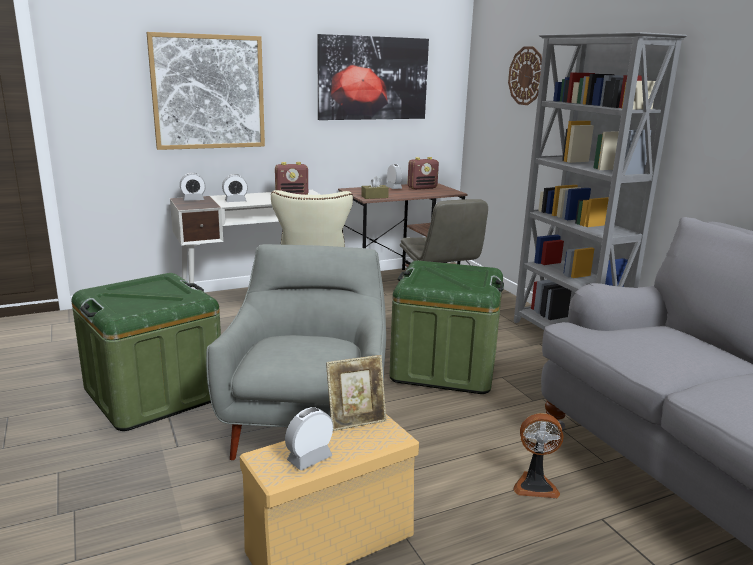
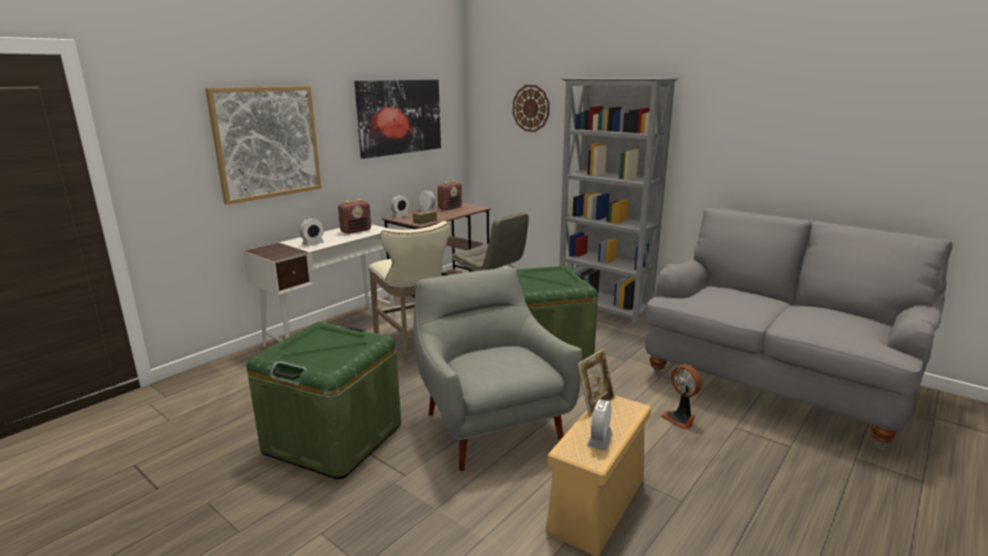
camera: 25 degrees left, 0 degrees up
(193, 200) = (270, 248): alarm clock -> alarm clock (400, 216)
(535, 485) = (680, 418): fan -> fan turned 75 degrees clockwise

